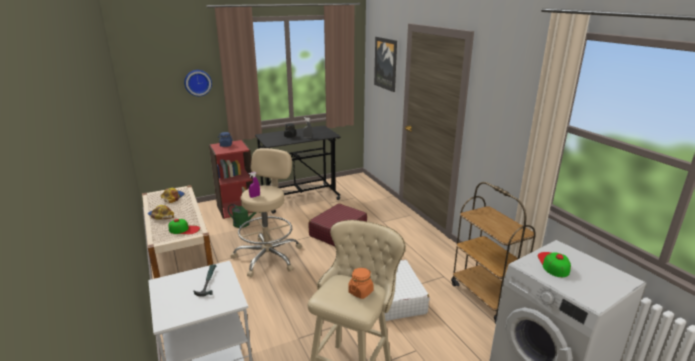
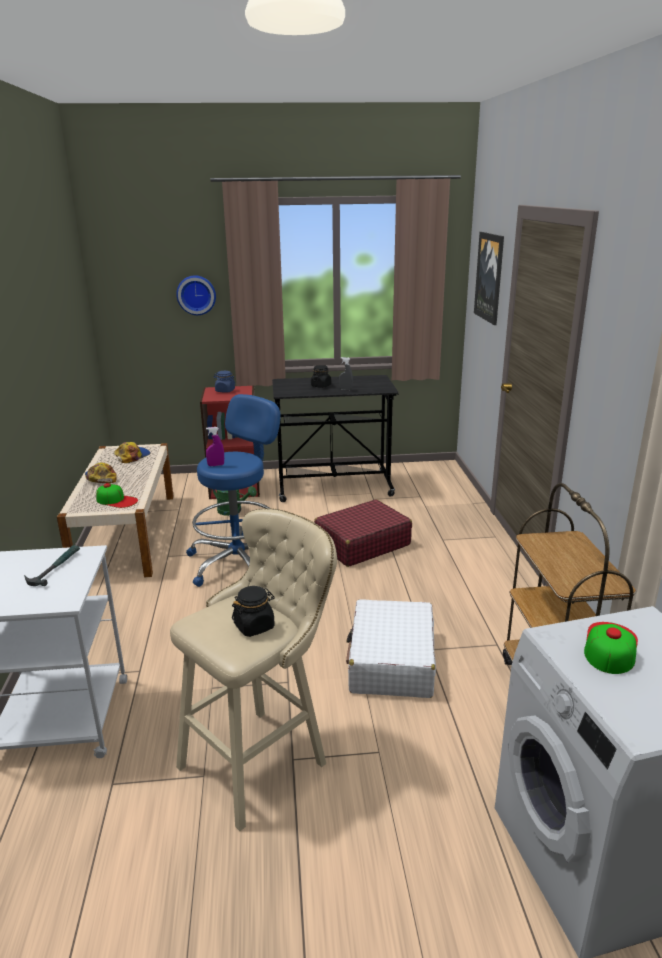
camera: 20 degrees right, 0 degrees up
(268, 256) = (239, 561): beige stool -> blue stool
(360, 292) = (254, 626): orange jar -> black jar

